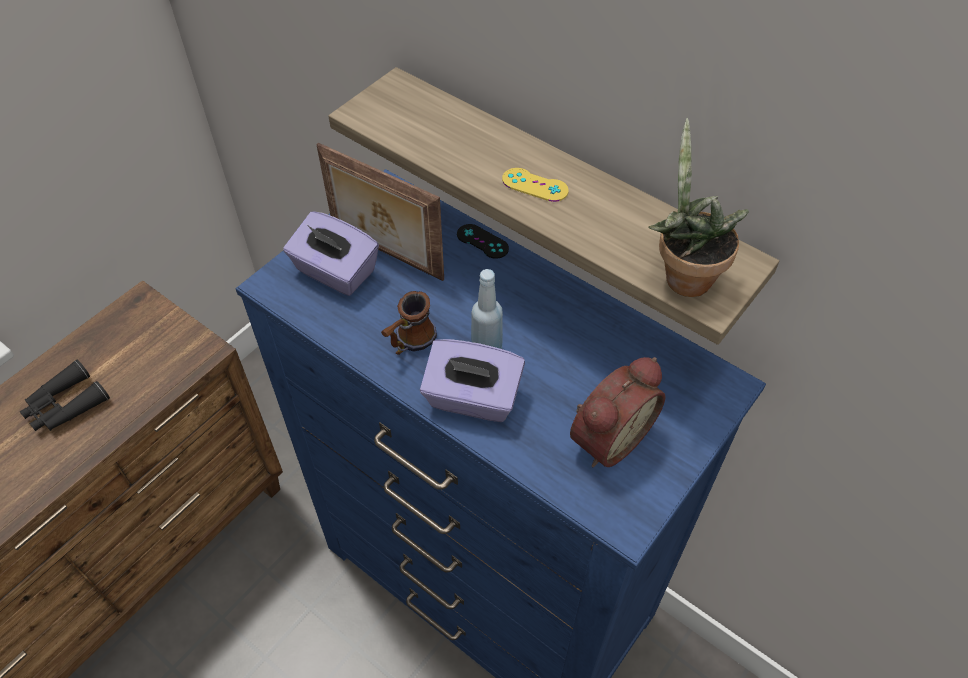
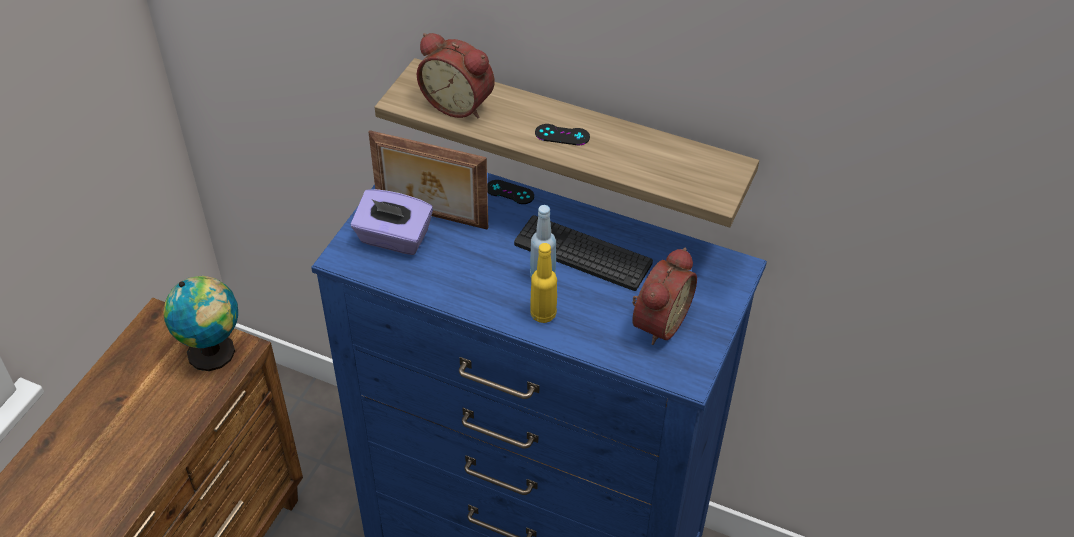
camera: 15 degrees left, 5 degrees down
(65, 406) = (122, 423): black binoculars -> none
(178, 349) = (214, 353): none -> globe
(409, 343) = (477, 282): mug -> none
(426, 127) = (459, 103): none -> alarm clock
(472, 399) = (543, 314): purple tissue box -> yellow bottle
(535, 185) = (562, 135): yellow game controller -> black game controller
(542, 331) = (582, 253): none -> keyboard
(682, 275) = (693, 182): potted plant -> none

